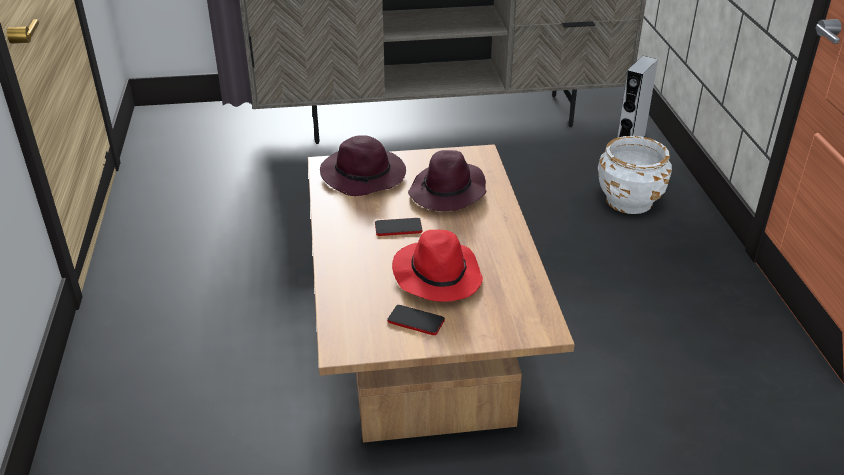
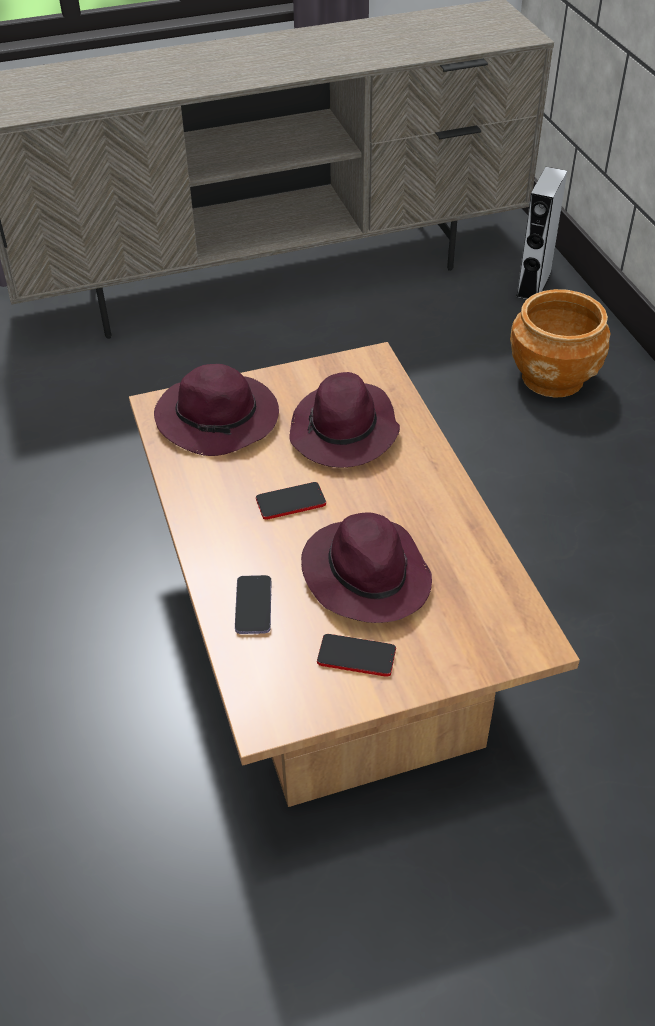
camera: 10 degrees left, 10 degrees up
(354, 283) = (253, 606): none -> phone
(437, 275) = (365, 574): red hat -> purple hat
(629, 201) = (553, 377): white planter -> brown planter

